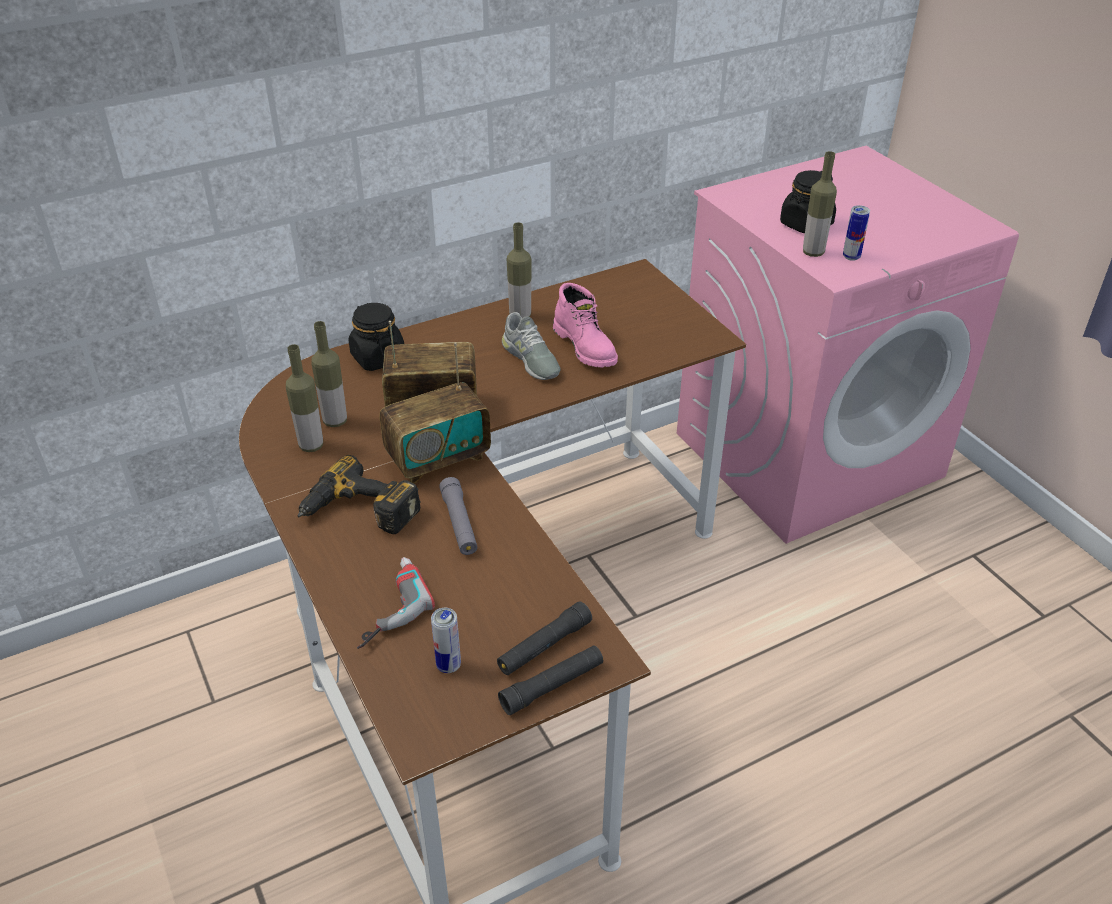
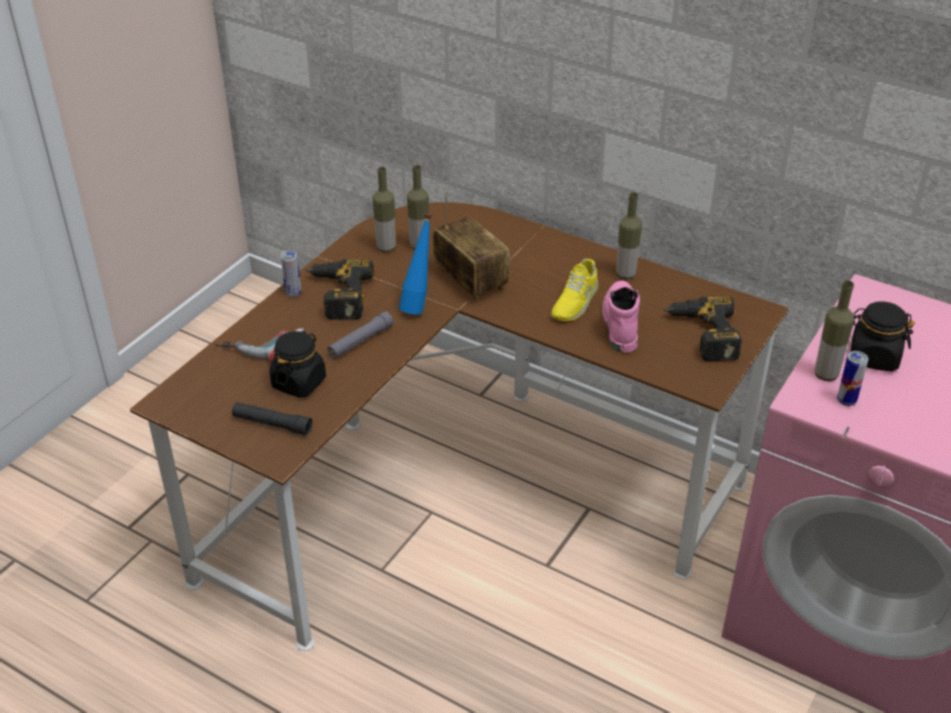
camera: 60 degrees right, 0 degrees up
(378, 357) = (505, 233): black jar -> black jar (299, 382)
(438, 459) = (418, 305): radio -> blue bottle
(448, 665) = (229, 389): can -> can (293, 293)
(530, 359) = (574, 301): grey shoe -> yellow shoe
(552, 686) = (239, 441): black flashlight -> none
(586, 347) = (619, 323): pink boot -> pink boot turned 150 degrees clockwise
(643, 312) = (702, 335): none -> power drill

